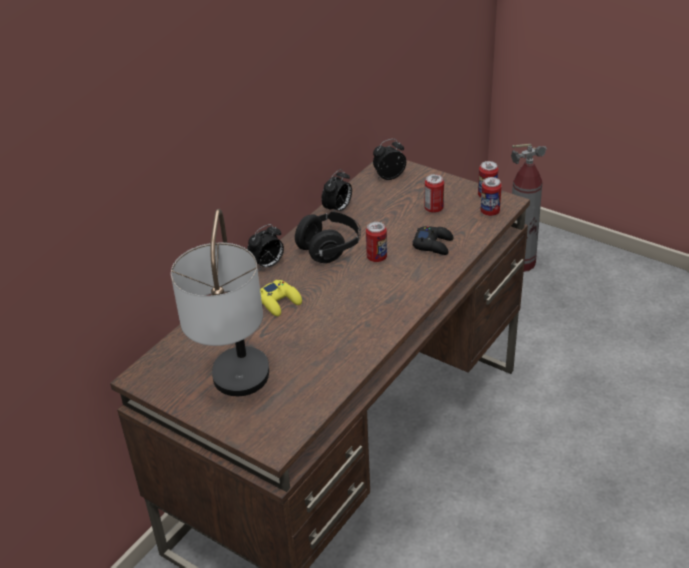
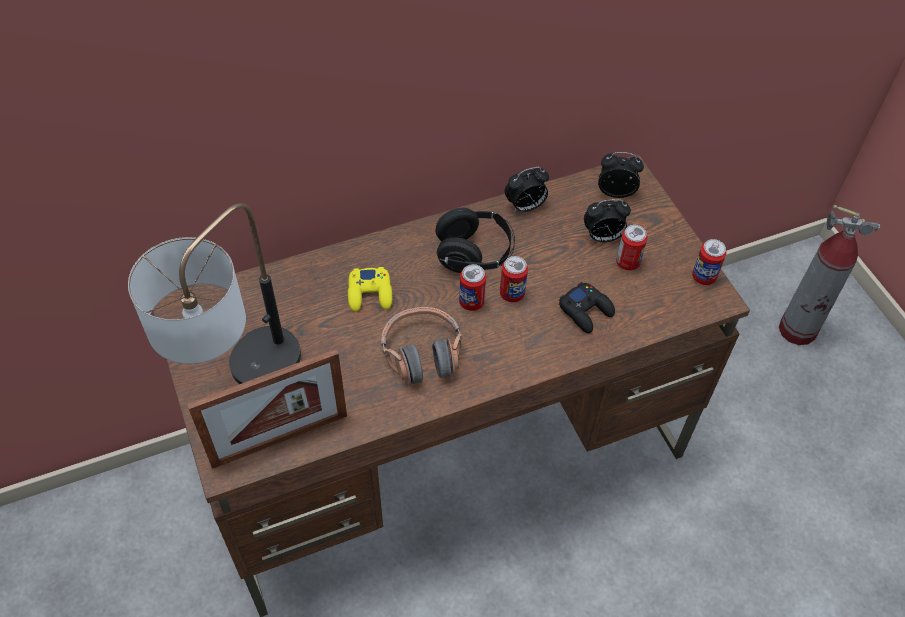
camera: 30 degrees right, 15 degrees up
(267, 265) = (397, 240): alarm clock -> alarm clock (602, 237)
(298, 411) = (280, 439): none -> picture frame
(350, 316) = (422, 354): none -> headphones
(490, 212) = (687, 302): can -> can (471, 302)

